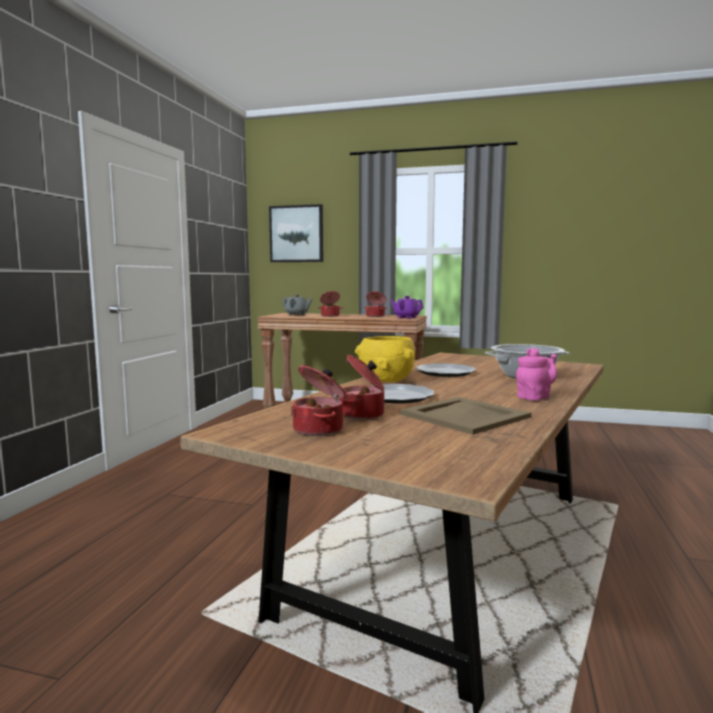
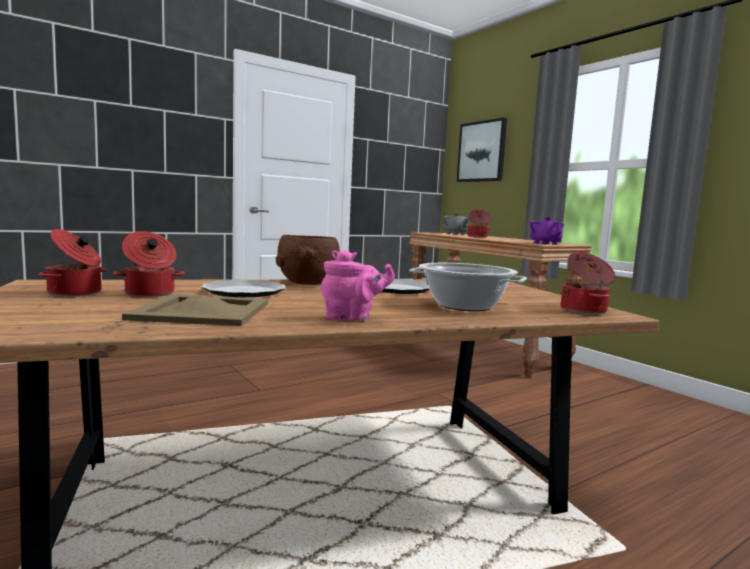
camera: 40 degrees right, 0 degrees up
(375, 316) = (522, 240): cooking pot -> cooking pot (584, 310)
(387, 381) = (307, 284): yellow bowl -> brown bowl

